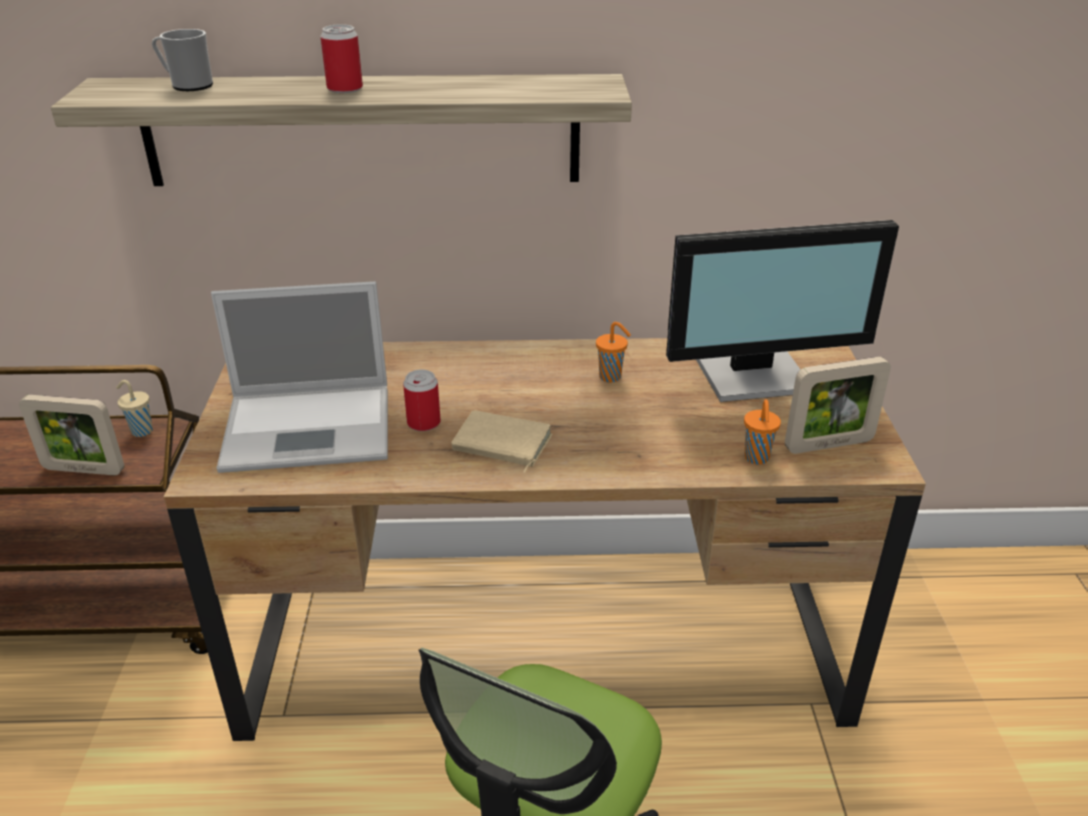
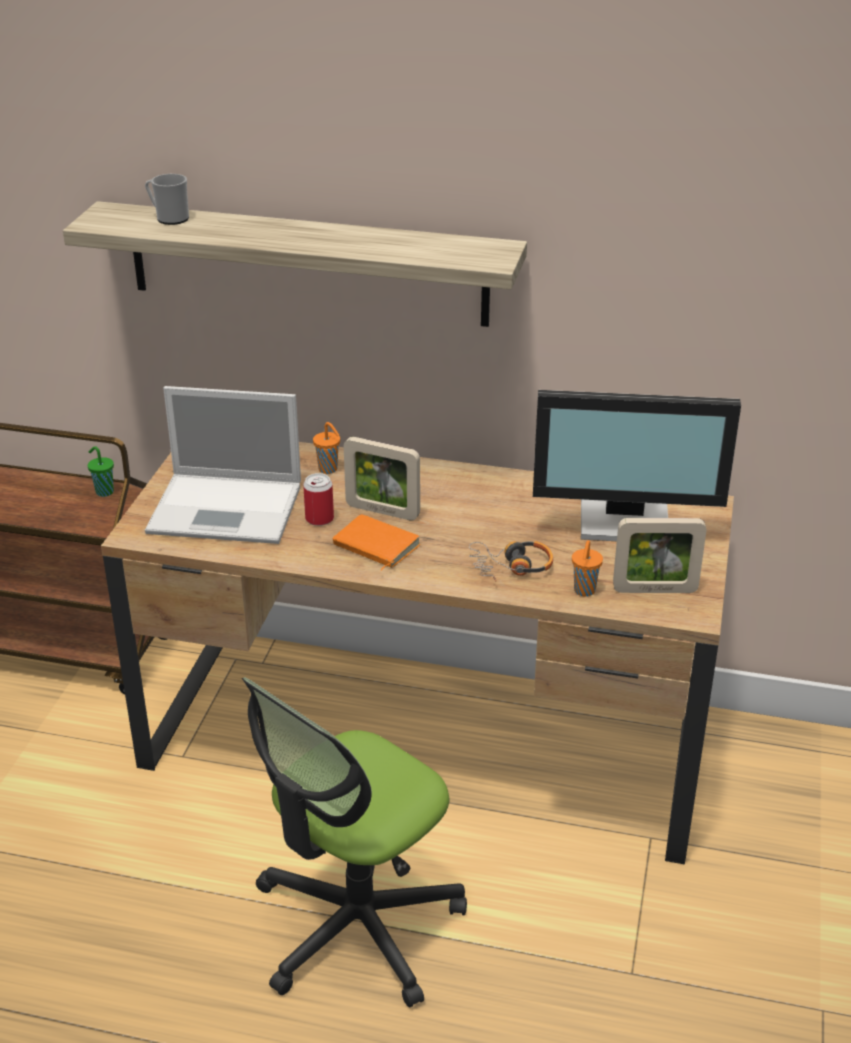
camera: 15 degrees right, 0 degrees up
(84, 469) = (52, 517): picture frame -> picture frame (382, 511)
(141, 431) = (104, 491): beige cup -> green cup
(345, 89) = (288, 235): can -> none
(500, 445) = (374, 546): beige book -> orange book
(611, 377) = (496, 503): orange cup -> orange cup (329, 470)
(664, 444) = (511, 567): none -> headphones

